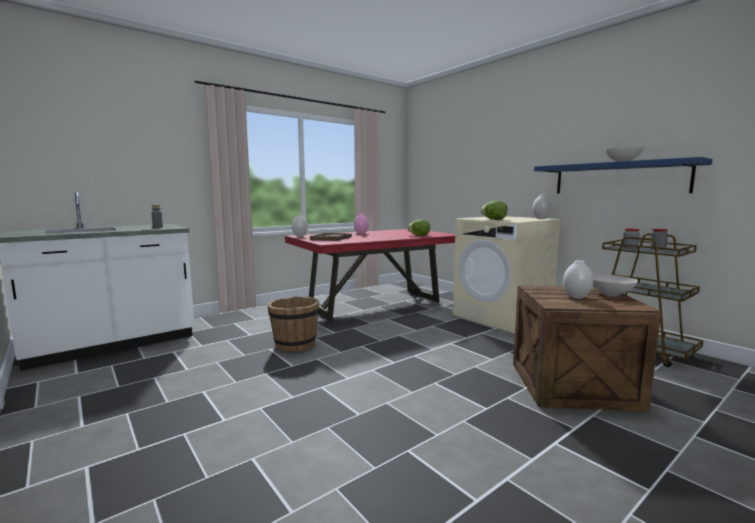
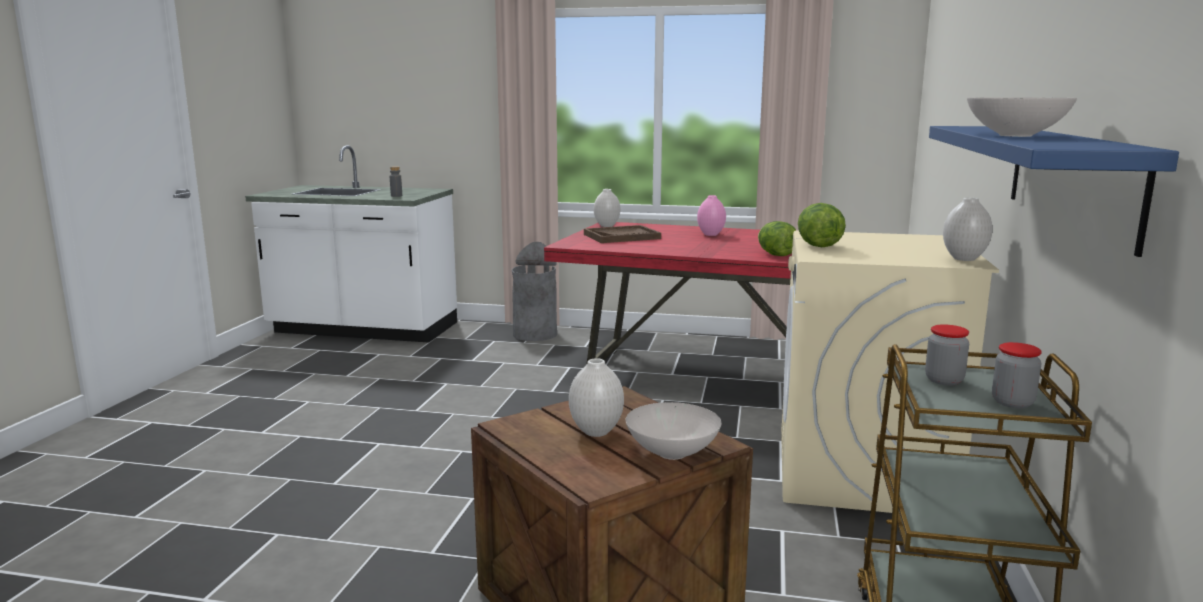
camera: 50 degrees right, 5 degrees up
(250, 314) = (535, 334): none -> grey trash can
(295, 345) = (476, 389): brown bucket -> none

